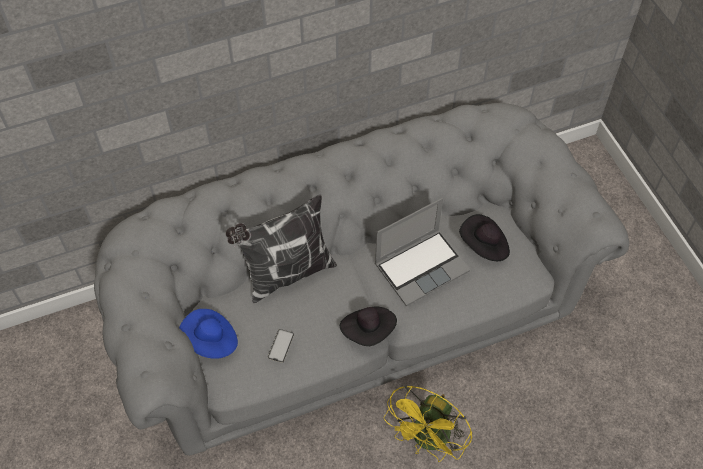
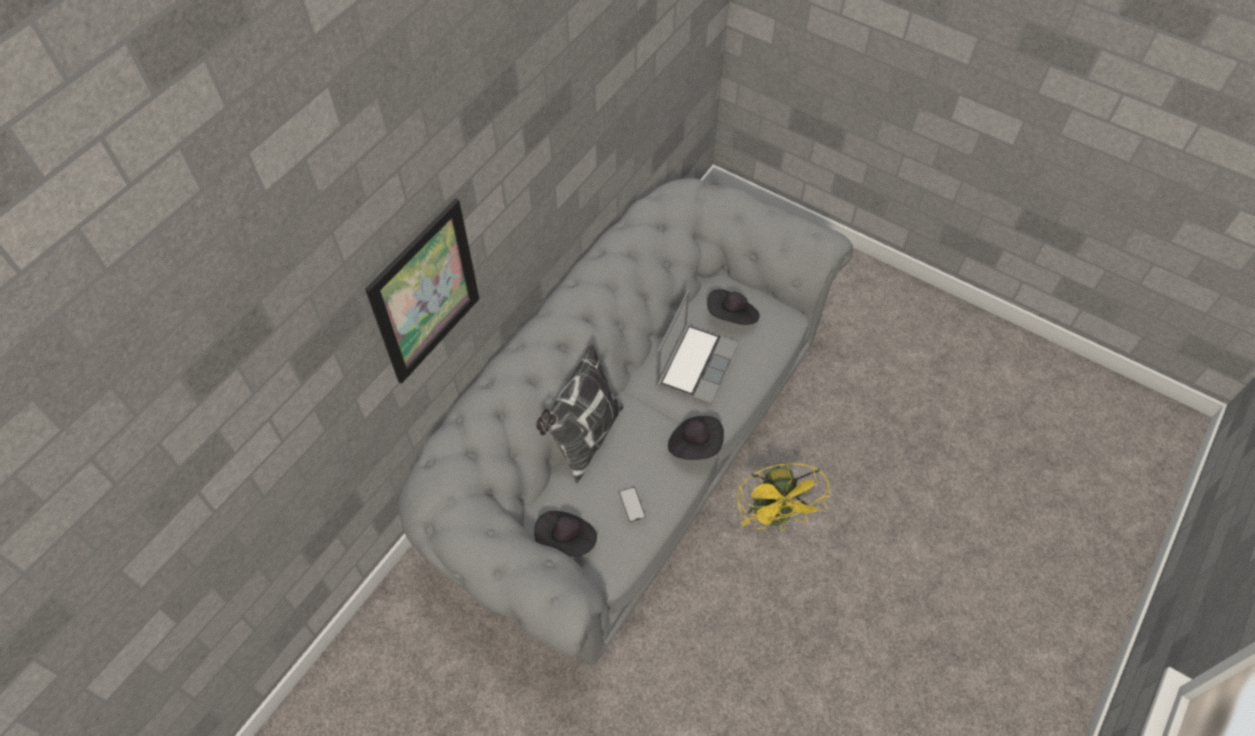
camera: 35 degrees left, 0 degrees up
(187, 75) = (425, 293): none -> picture
(211, 341) = (566, 540): blue hat -> black hat

